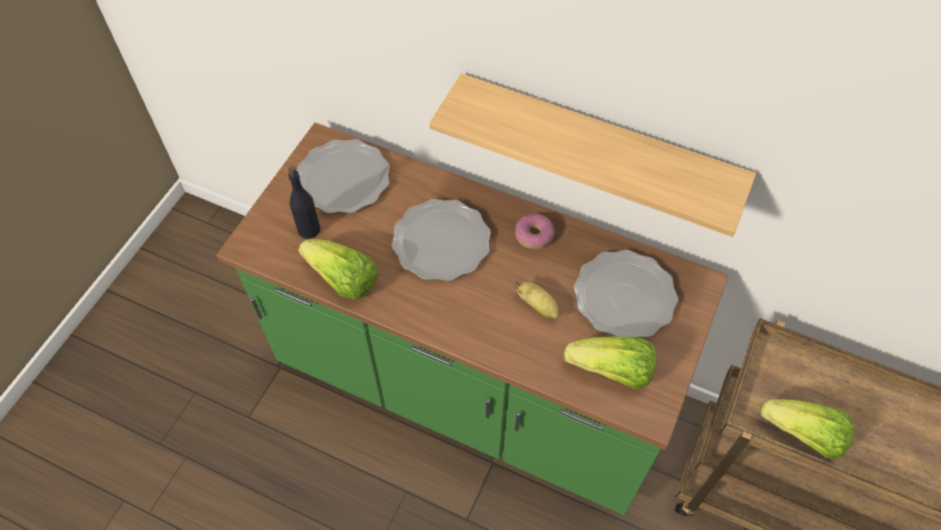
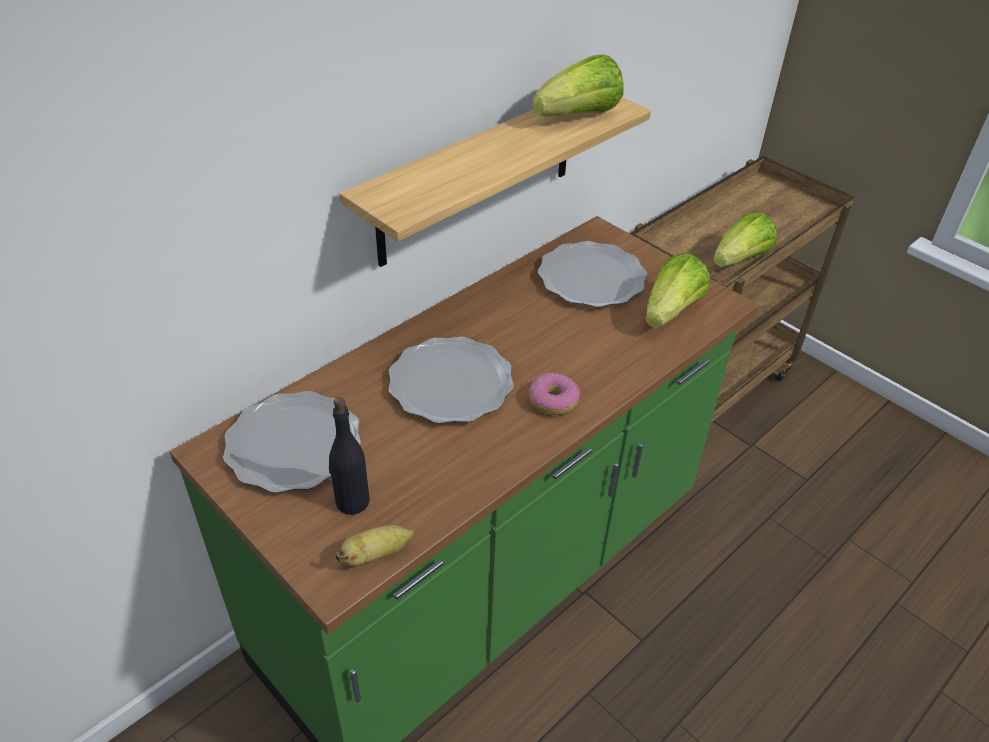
camera: 70 degrees left, 15 degrees down
(343, 280) = (454, 487): lettuce -> lettuce (579, 116)
(534, 236) = (485, 313): donut -> donut (553, 401)
(538, 306) = (574, 336): banana -> banana (376, 555)

